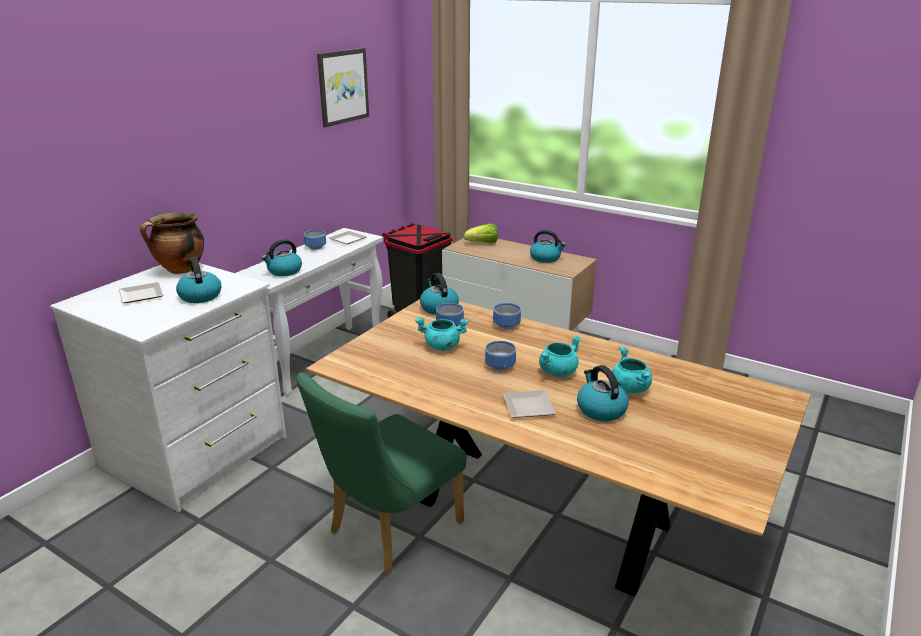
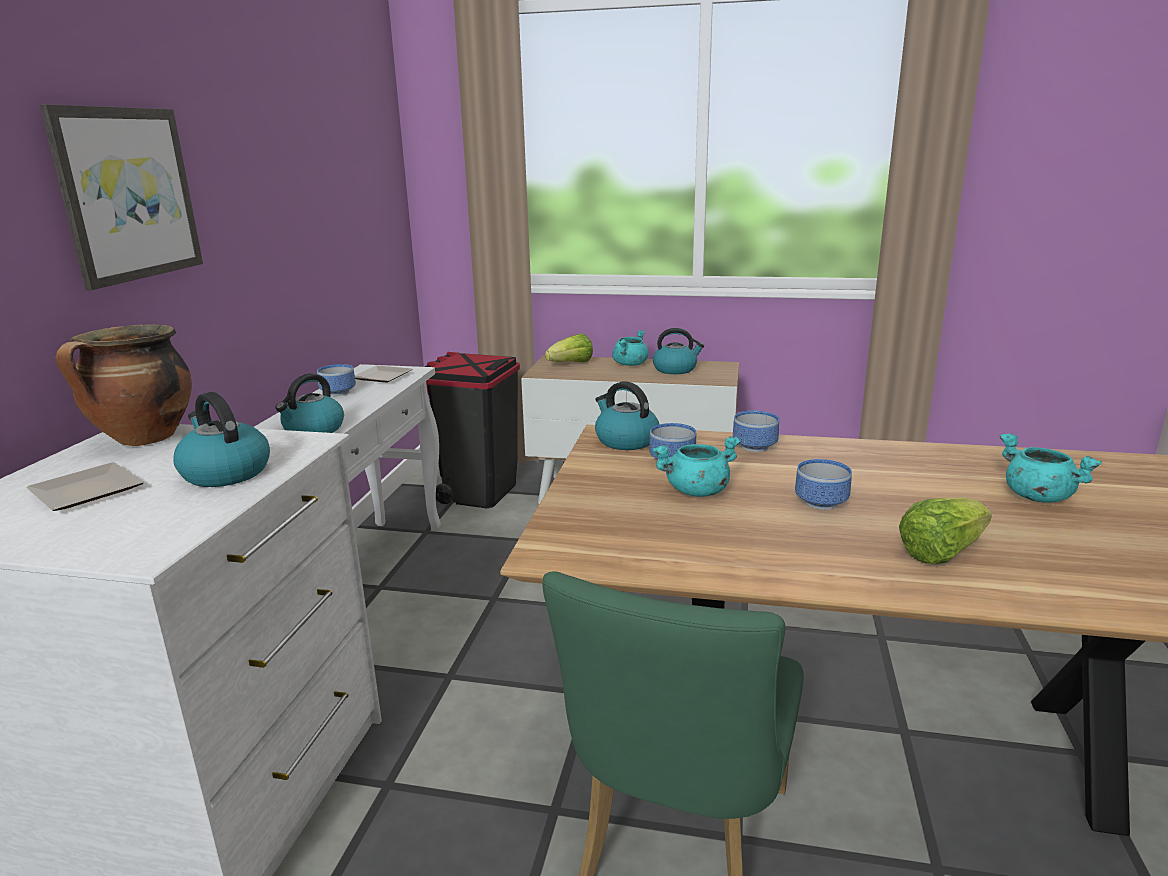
camera: 20 degrees left, 5 degrees down
(342, 86) = (338, 140): picture -> picture (127, 194)
(527, 406) = (941, 552): plate -> lettuce
(558, 372) = (911, 493): turquoise cooking pot -> turquoise cooking pot (630, 364)
(600, 409) = (1046, 533): kettle -> none

